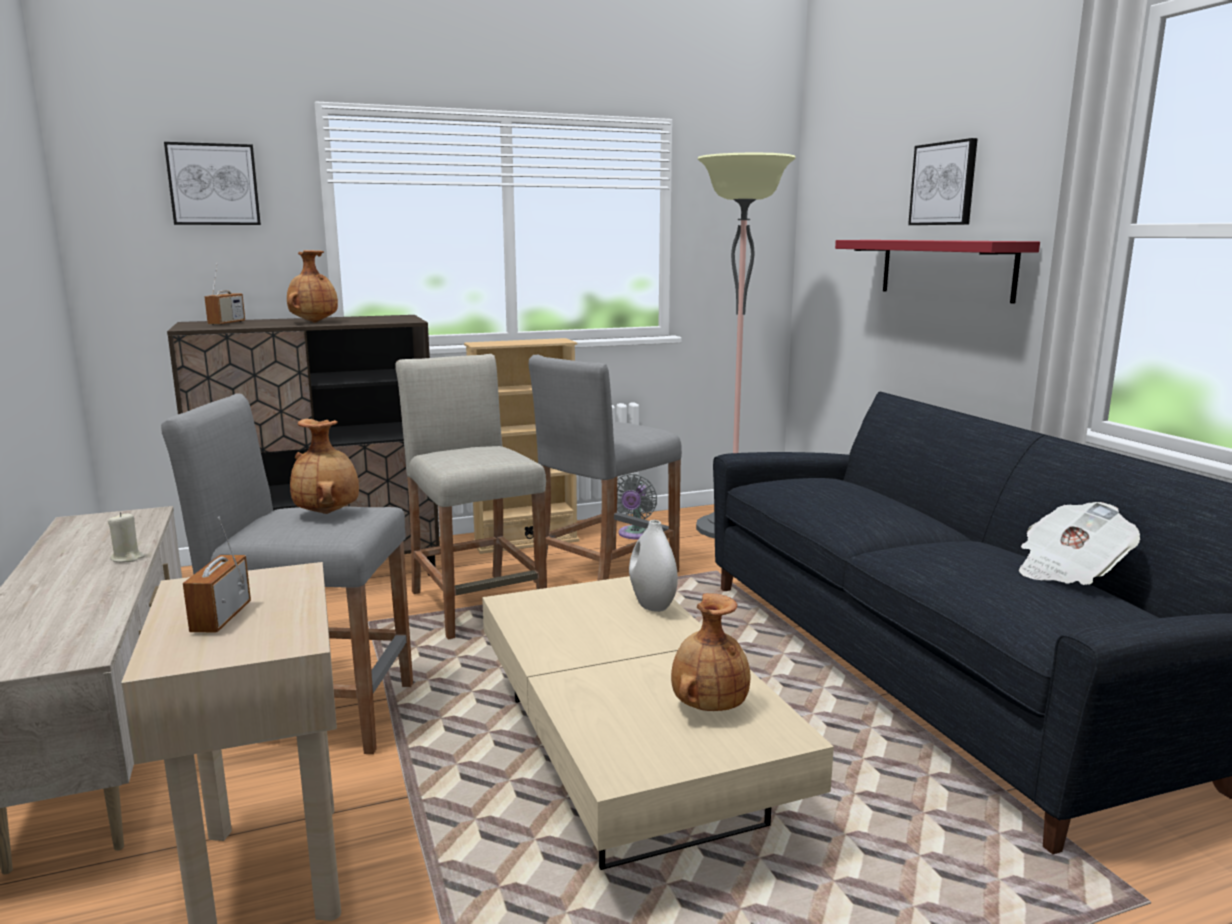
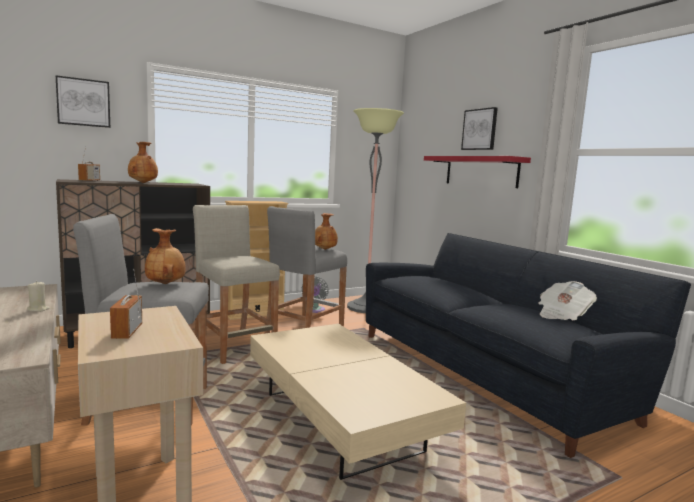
camera: 10 degrees left, 5 degrees down
(652, 604) = (347, 338): white vase -> none
(708, 707) = (394, 386): brown vase -> brown vase (324, 249)

